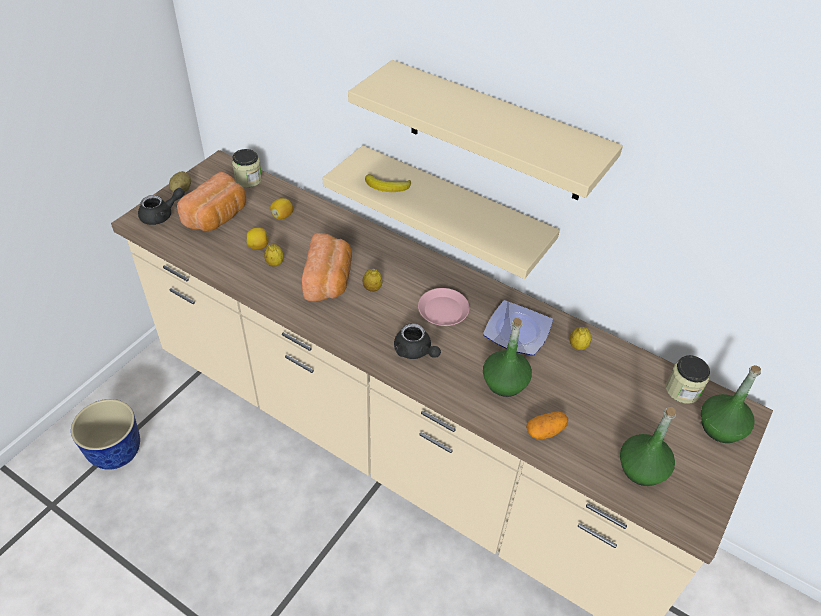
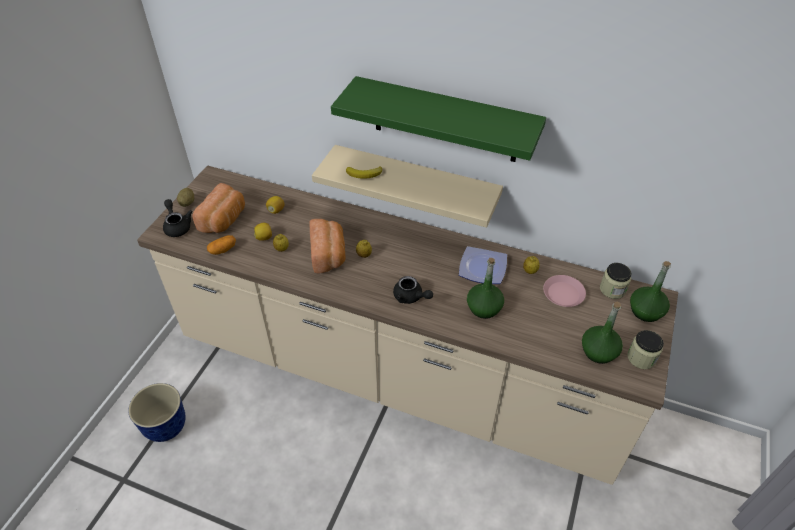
camera: 10 degrees left, 0 degrees up
(161, 215) = (177, 226): black teapot -> black teapot turned 75 degrees counterclockwise
(248, 179) = (239, 185): jar -> jar (641, 358)
(443, 310) = (422, 262): pink plate -> pink plate (563, 294)
(496, 132) = (445, 120): beige shelf -> green shelf
(545, 431) = (523, 338): potato -> potato (223, 250)

